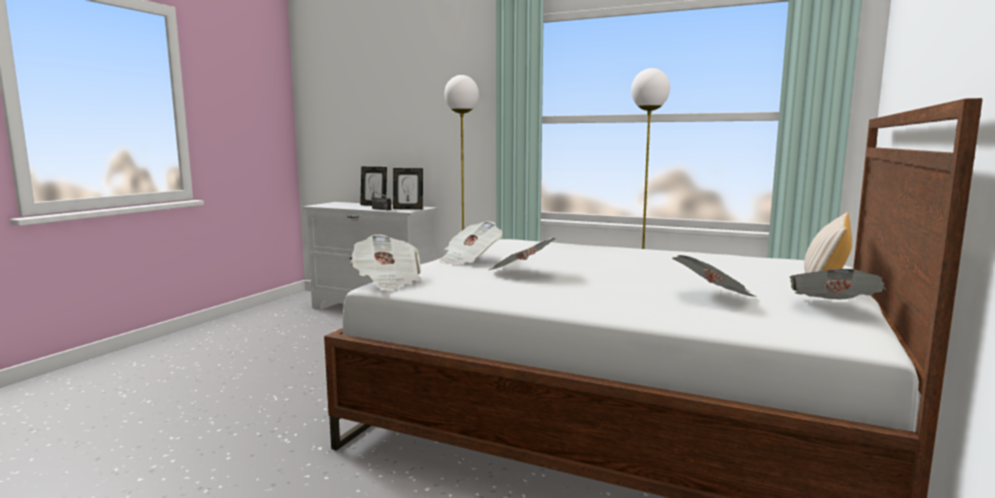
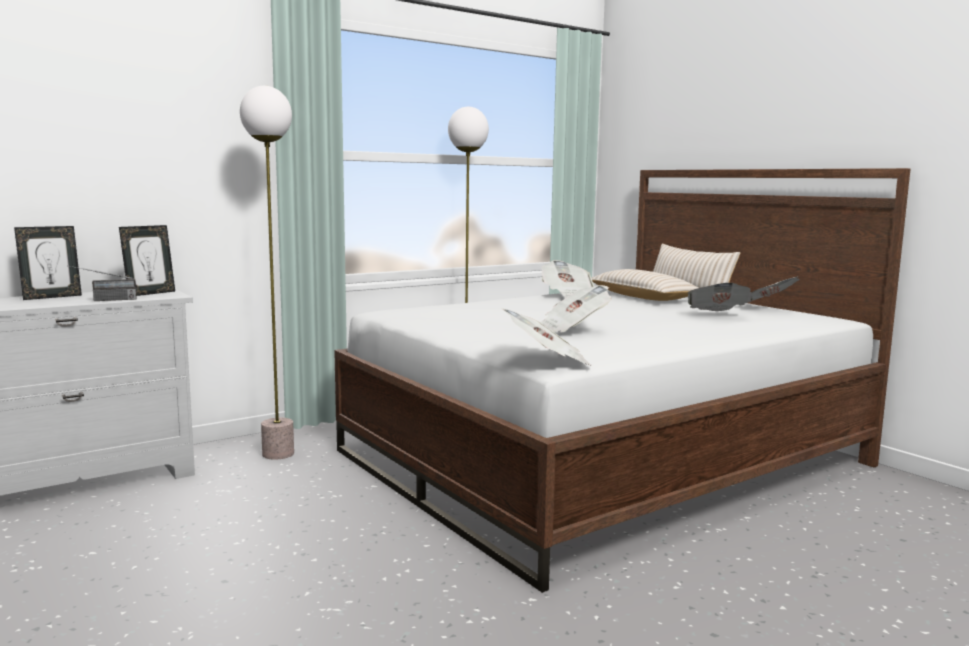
camera: 60 degrees left, 0 degrees up
(469, 260) = (481, 331): newspaper -> newspaper (567, 295)
(755, 270) = (642, 297): none -> beige pillow

